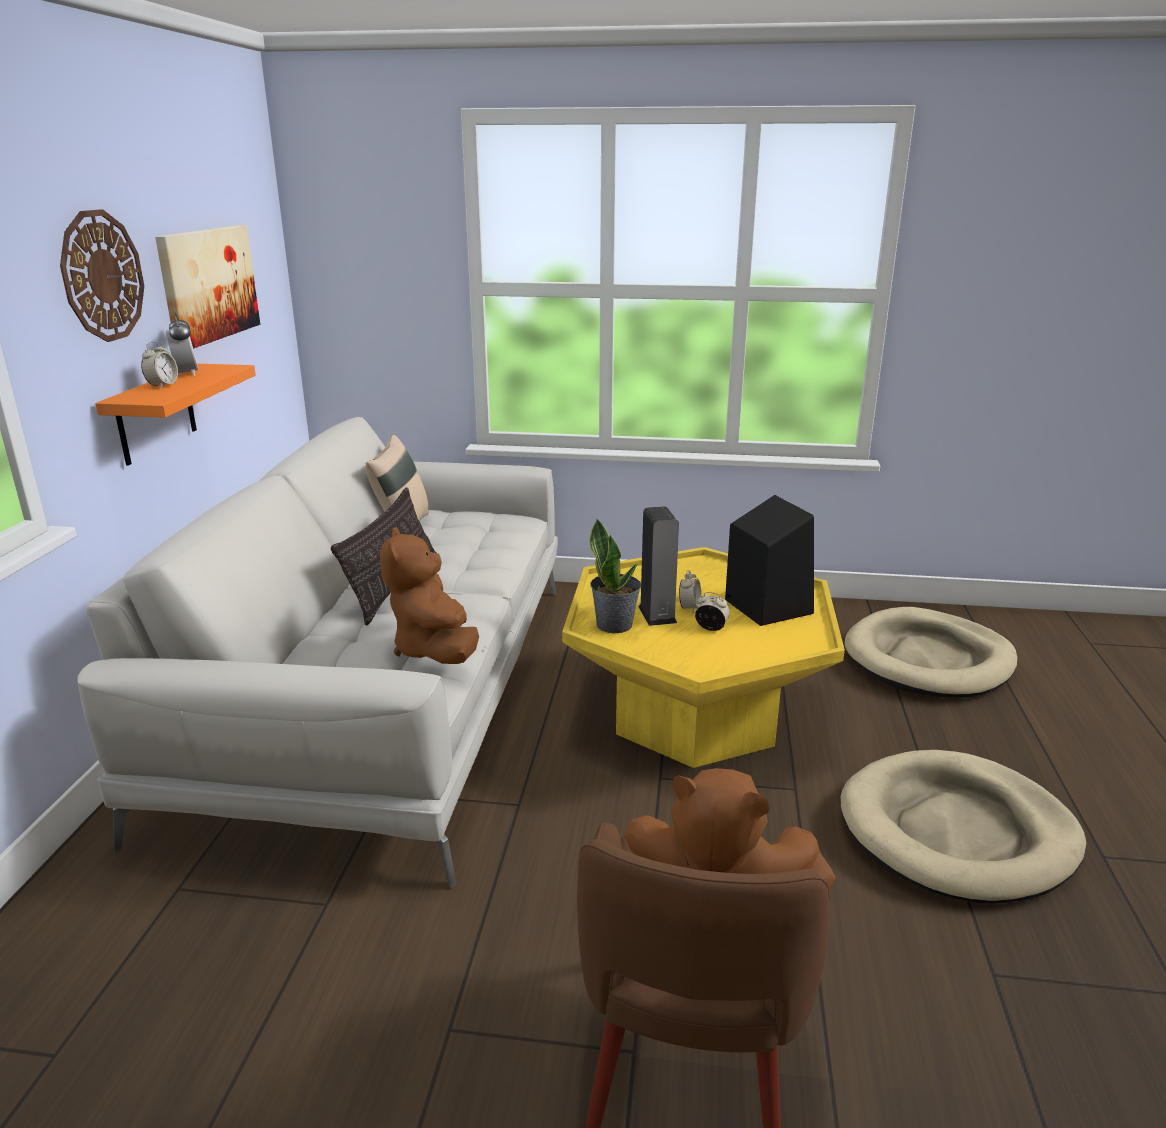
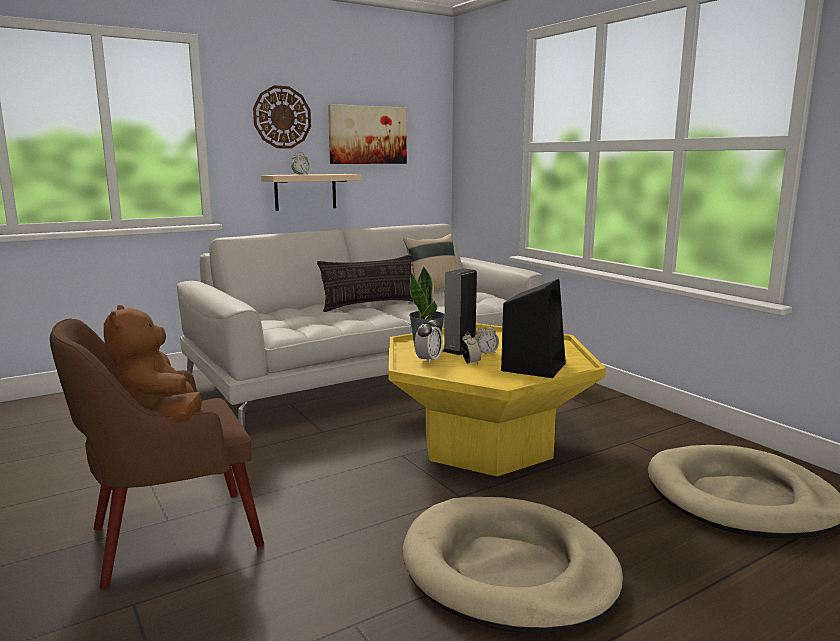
camera: 50 degrees right, 10 degrees down
(156, 414) = (305, 191): orange shelf -> beige shelf
(186, 374) = (324, 174): alarm clock -> alarm clock (428, 360)
(435, 650) = (322, 325): brown plush toy -> none

